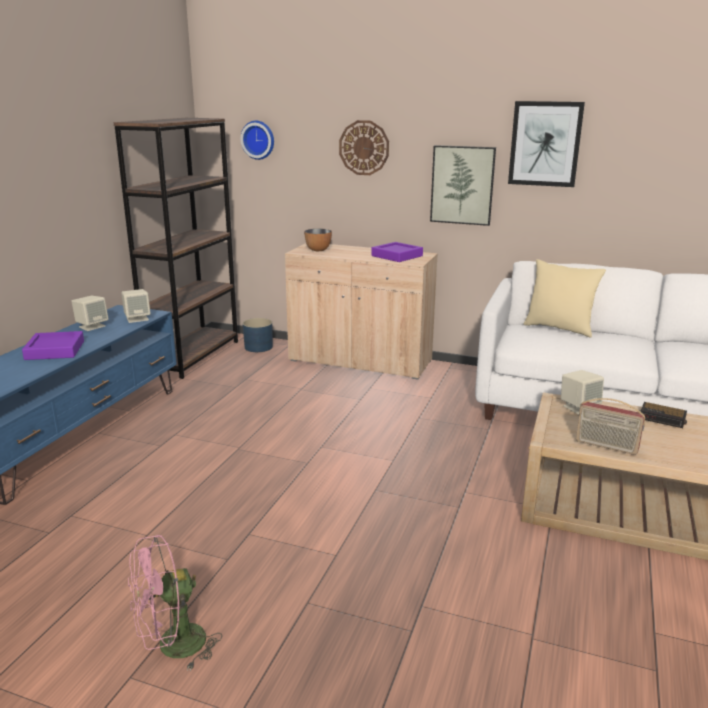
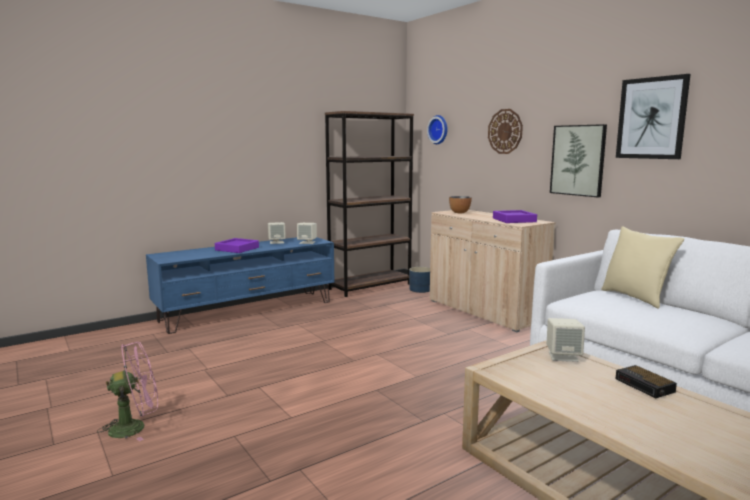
camera: 35 degrees right, 10 degrees down
(172, 647) = (135, 427): pink fan -> pink fan turned 150 degrees clockwise
(606, 446) = (536, 387): radio -> none

